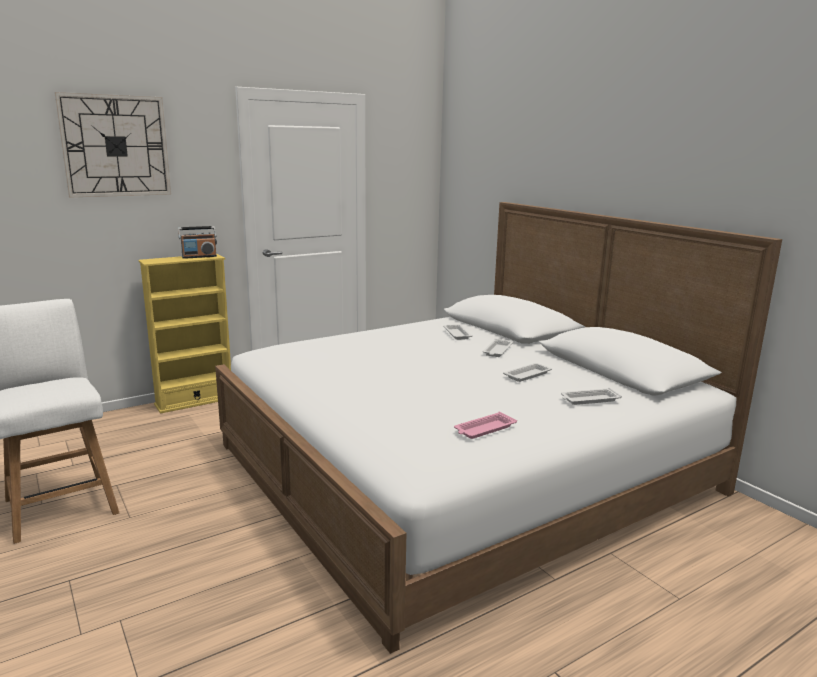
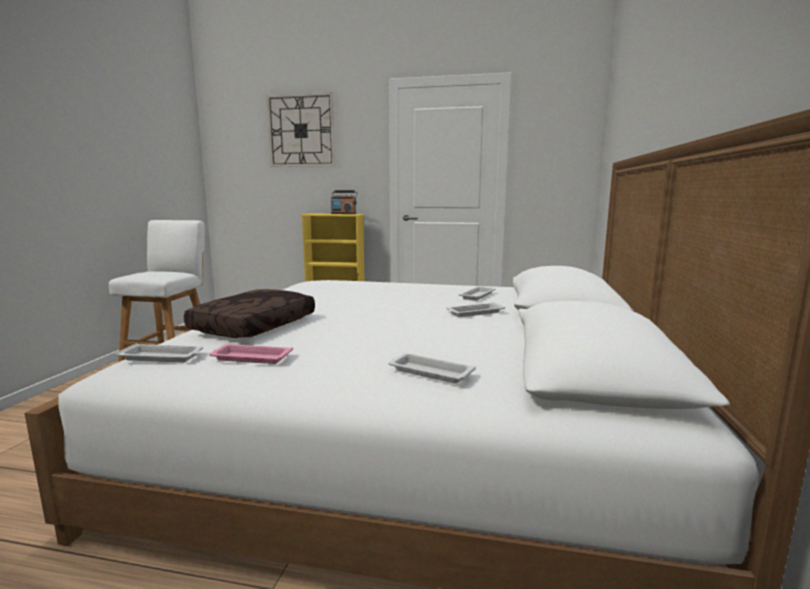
camera: 45 degrees right, 5 degrees down
(400, 408) = (255, 326): none -> brown pillow
(528, 375) = (438, 335): white tray -> white tray (163, 357)

